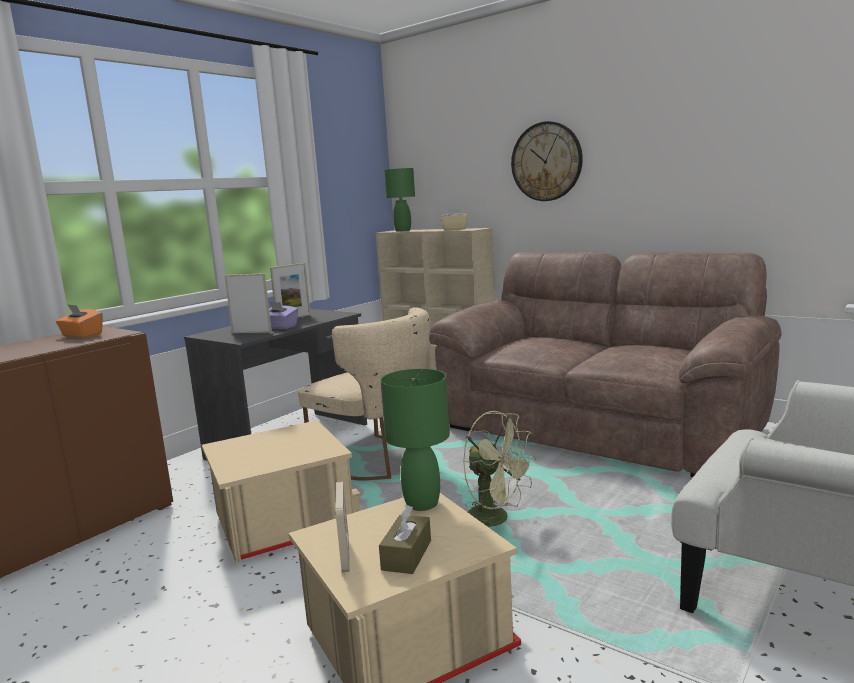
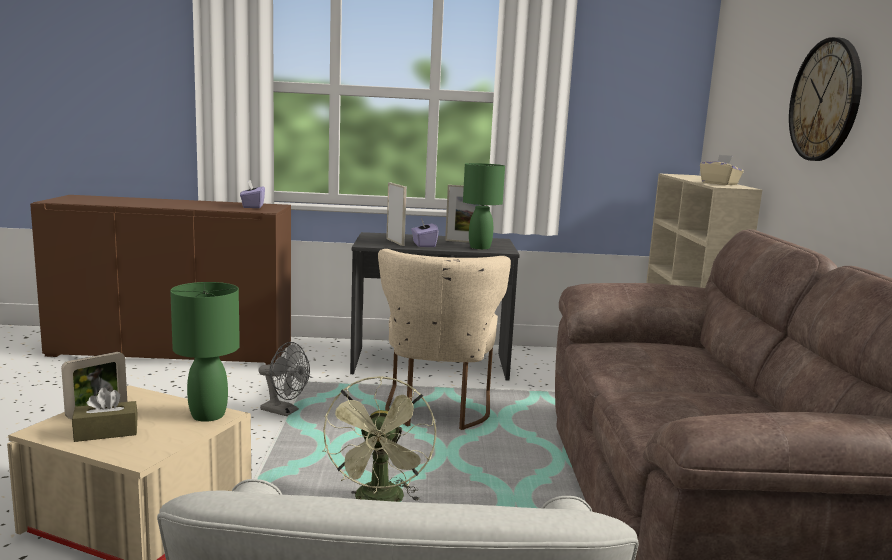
camera: 50 degrees right, 0 degrees up
(82, 335) = (252, 206): orange tissue box -> purple tissue box
(283, 523) = (284, 411): beige storage box -> grey fan
(403, 230) = (685, 176): green table lamp -> green table lamp (480, 247)

